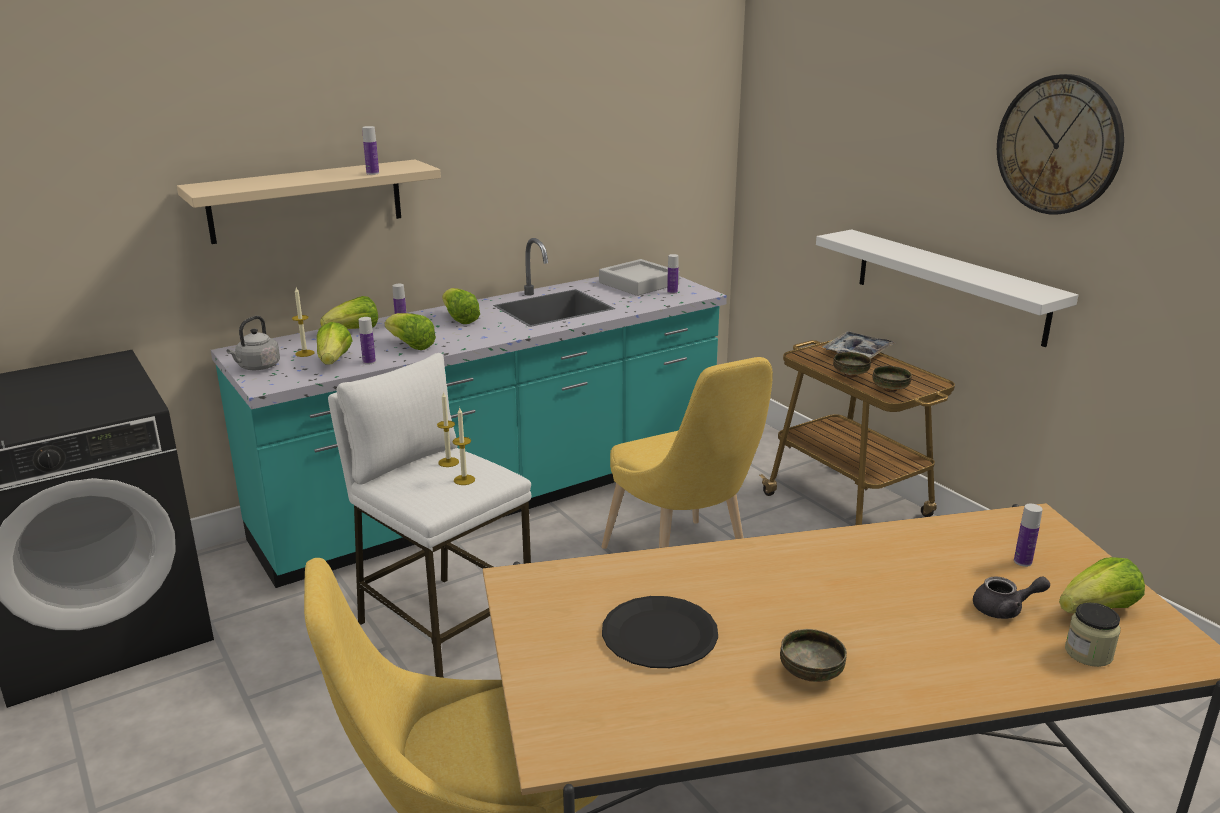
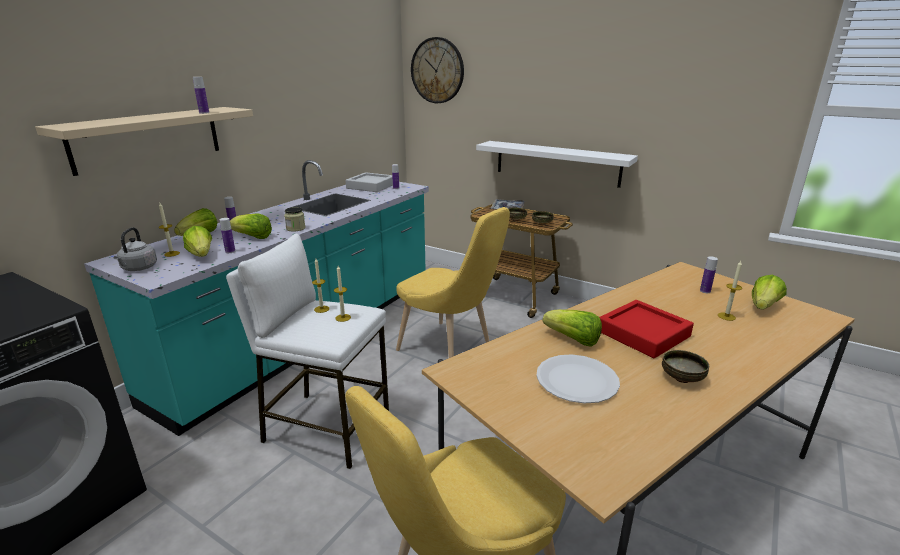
camera: 25 degrees left, 0 degrees up
(459, 319) = (273, 218): lettuce -> lettuce (573, 340)
(659, 634) = (576, 380): black plate -> white plate
(830, 600) = (643, 334): none -> red tray
(1005, 609) = (726, 316): grey teapot -> candle
(1059, 145) = (620, 74): wall clock -> wall clock (437, 70)
(1088, 653) = (786, 328): jar -> jar (295, 228)

